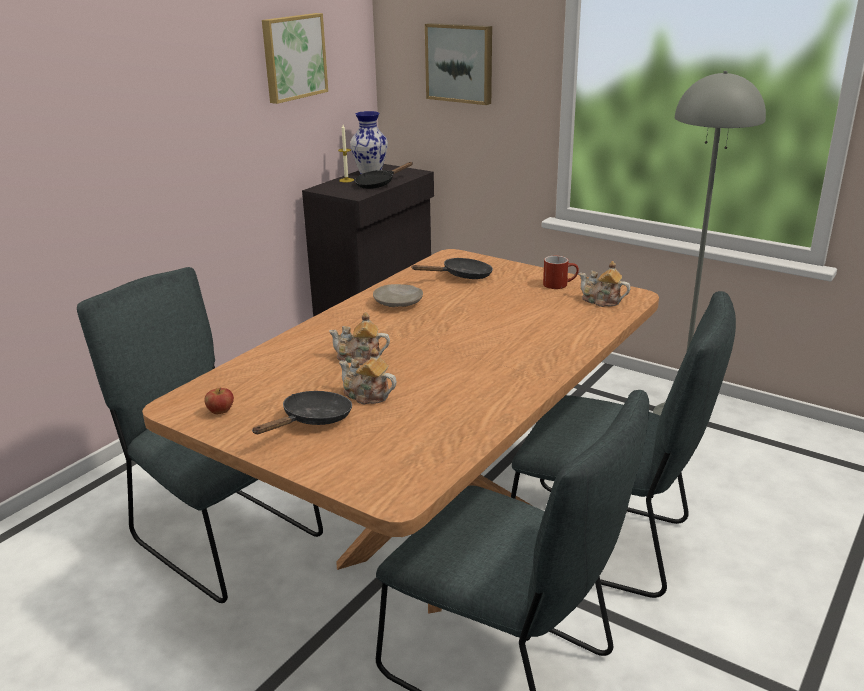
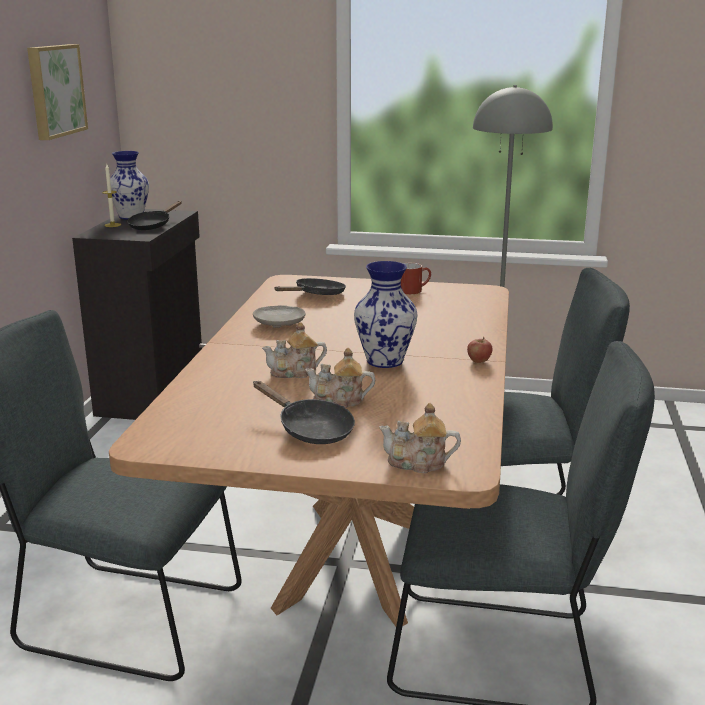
camera: 25 degrees left, 5 degrees down
(220, 411) = (203, 440): apple -> apple (479, 361)
(312, 420) = (310, 429): black frying pan -> black frying pan turned 120 degrees clockwise
(450, 361) = (386, 361): none -> vase
(460, 63) = (222, 96): picture -> none
(601, 301) = (464, 298): teapot -> teapot (418, 463)

